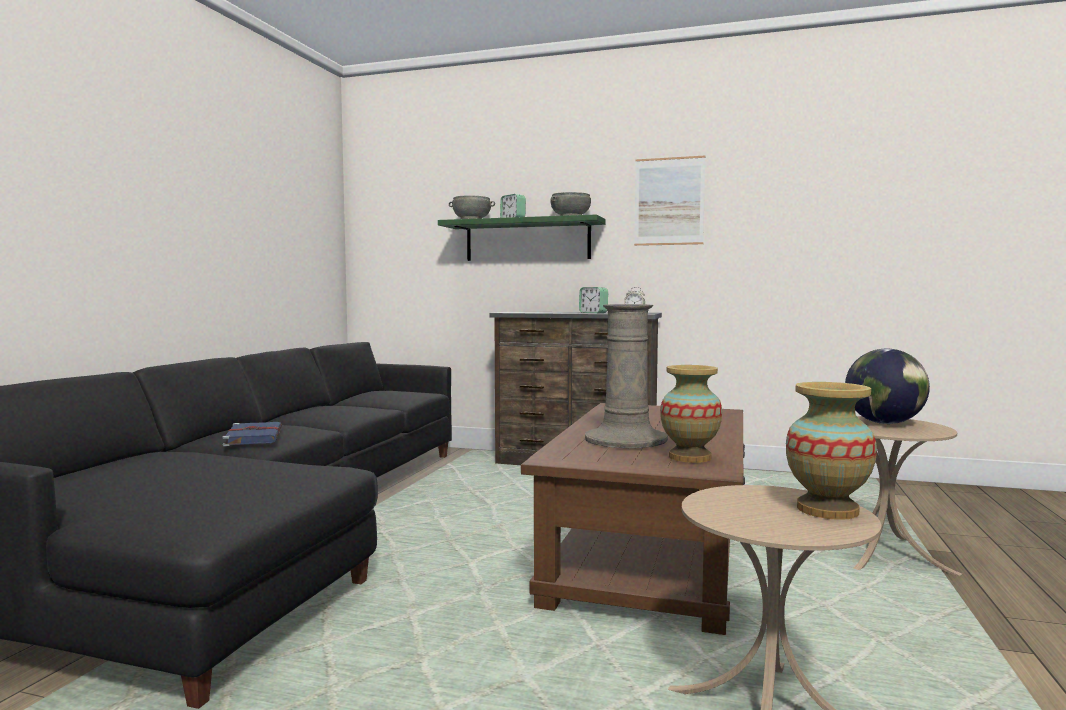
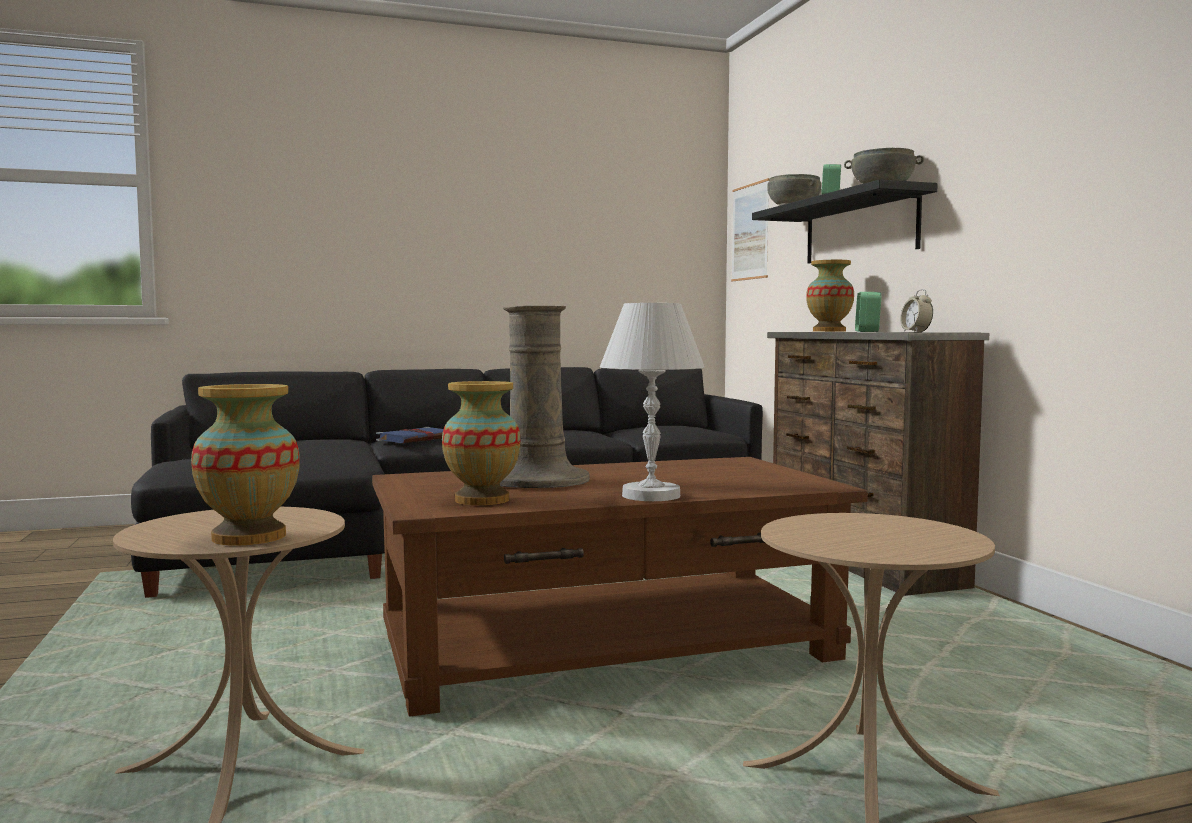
camera: 55 degrees right, 0 degrees up
(525, 311) = (829, 331): none -> vase
(527, 240) = (859, 229): green shelf -> black shelf
(669, 201) = (1014, 138): picture -> picture (750, 232)
(718, 433) = (652, 495): none -> white table lamp
(884, 423) = (889, 531): globe -> none

